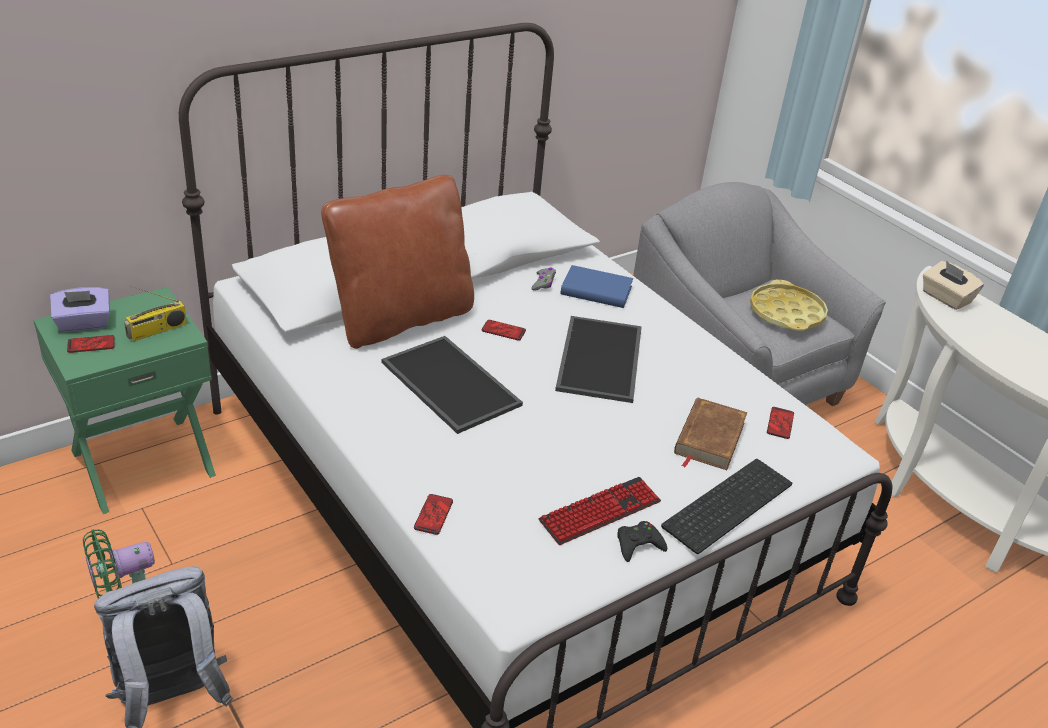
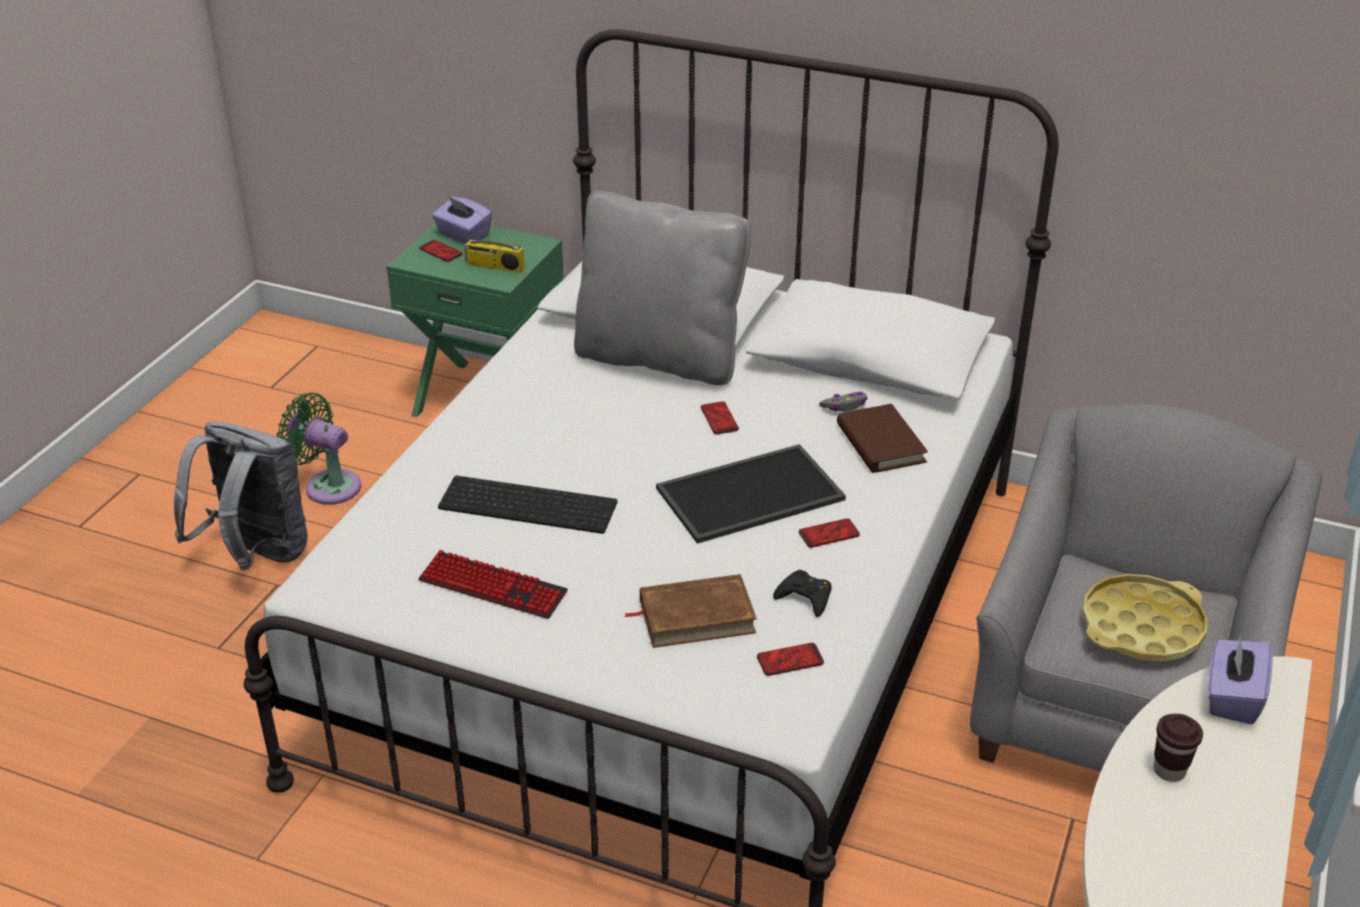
camera: 60 degrees right, 0 degrees up
(401, 318) = (660, 358): brown pillow -> grey pillow
(433, 515) = (392, 496): phone -> phone (829, 534)
(448, 384) = (589, 425): tray -> none
(596, 291) = (880, 443): blue book -> brown book
(638, 545) = (467, 628): black game controller -> black game controller (805, 597)
(726, 502) = (592, 663): keyboard -> keyboard (530, 503)
(945, 298) = (1232, 697): beige tissue box -> purple tissue box
(990, 342) = (1169, 770): none -> brown cup

